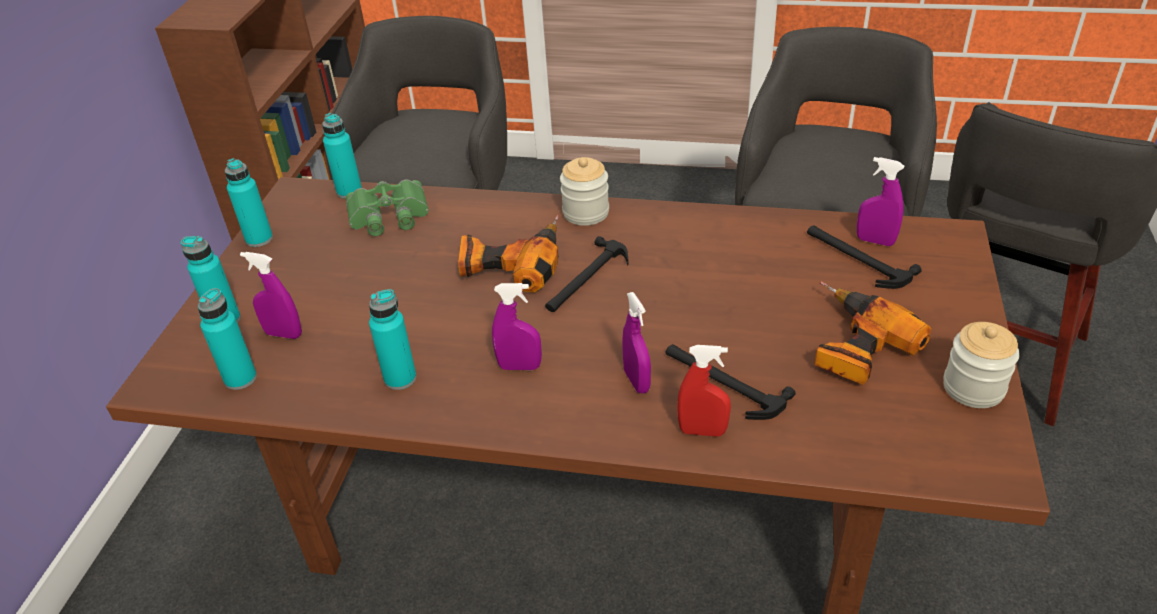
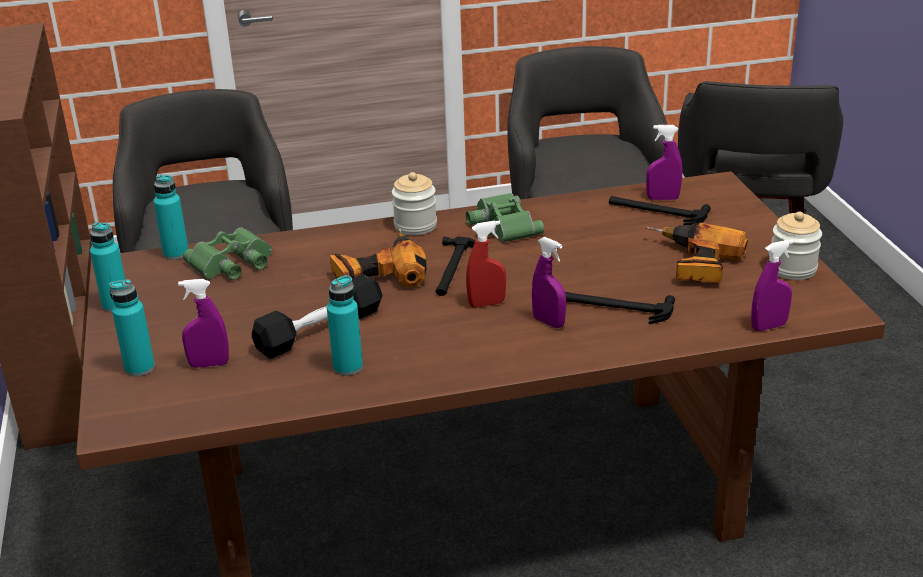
camera: 25 degrees left, 10 degrees down
(240, 378) = (196, 403): turquoise bottle -> none
(407, 322) = (319, 330): none -> black dumbbell
(520, 366) = (445, 335): purple spray bottle -> purple spray bottle (769, 326)
(671, 235) = (501, 226): none -> green binoculars
(702, 431) = (622, 339): red spray bottle -> red spray bottle (486, 304)

